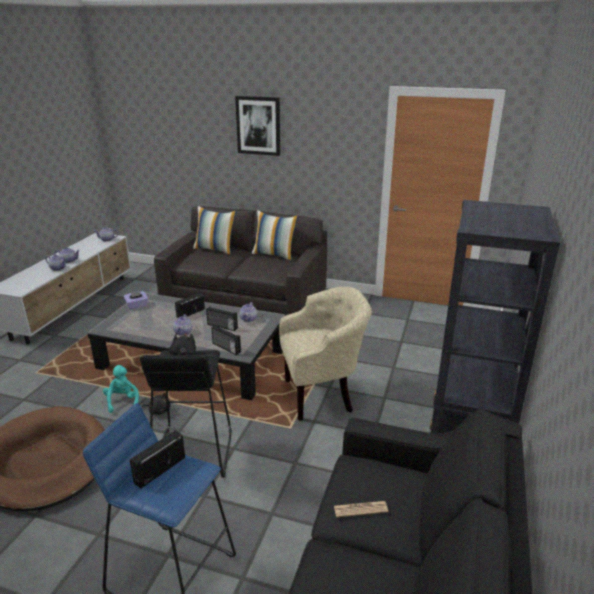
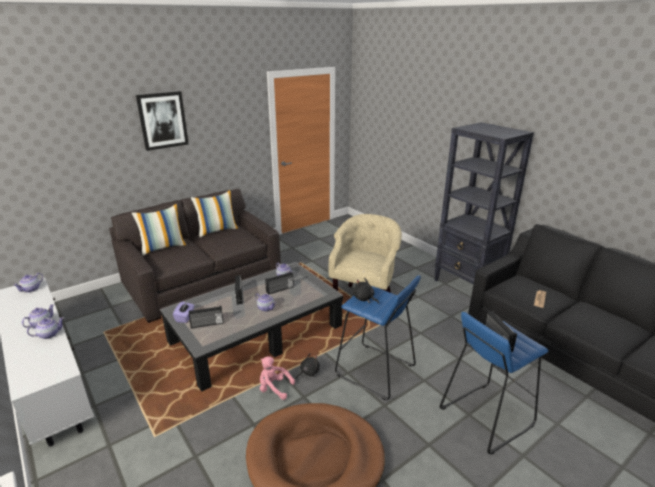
camera: 55 degrees left, 0 degrees up
(122, 401) = (274, 388): turquoise plush toy -> pink plush toy
(192, 453) = (375, 371): black stool -> blue stool
(226, 348) = (313, 297): radio -> radio (207, 324)

